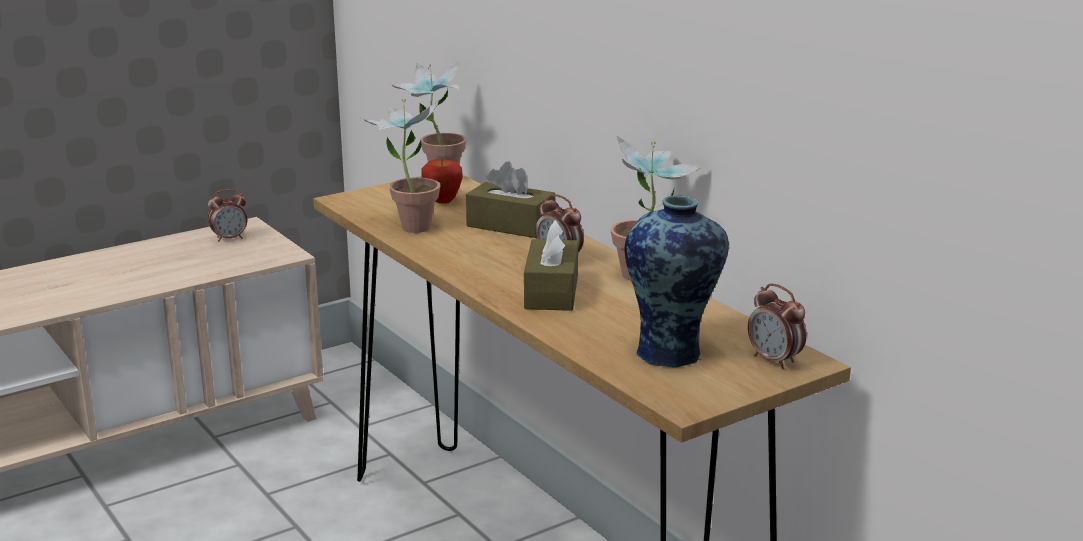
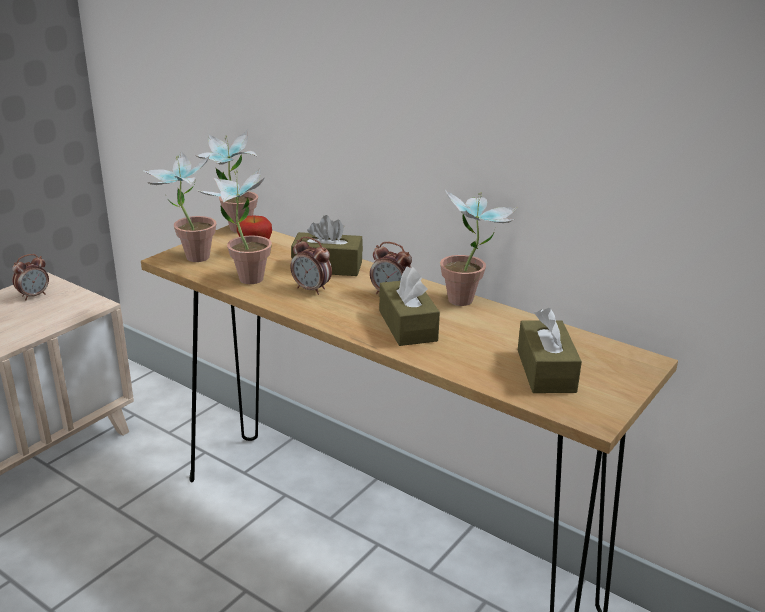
camera: 20 degrees left, 5 degrees up
(365, 200) = (188, 258): none -> potted plant
(672, 354) = (546, 371): vase -> brown tissue box
(775, 361) = (623, 364): alarm clock -> alarm clock (311, 289)

